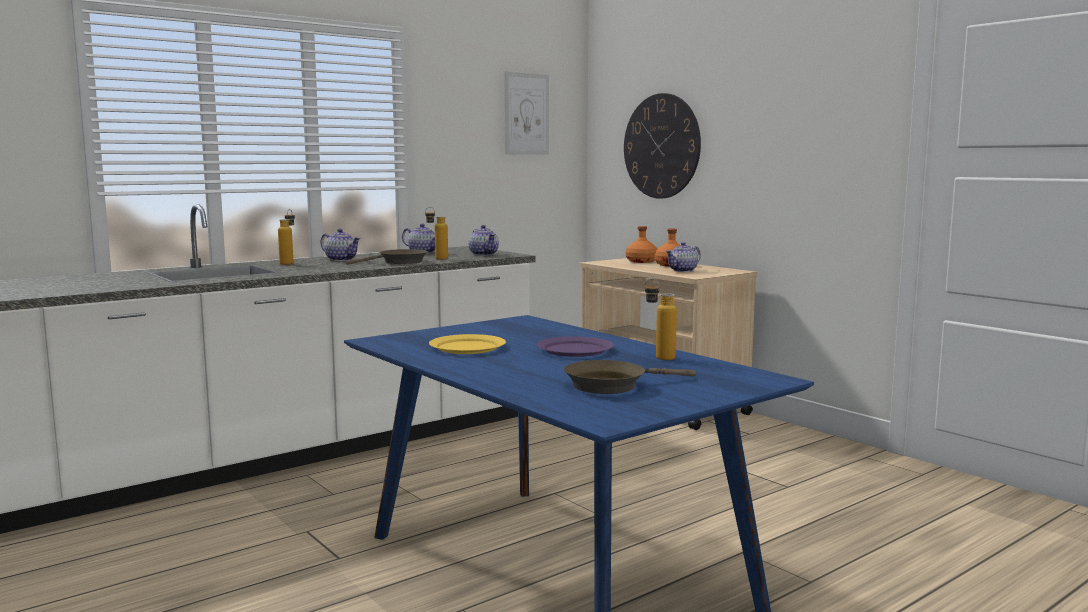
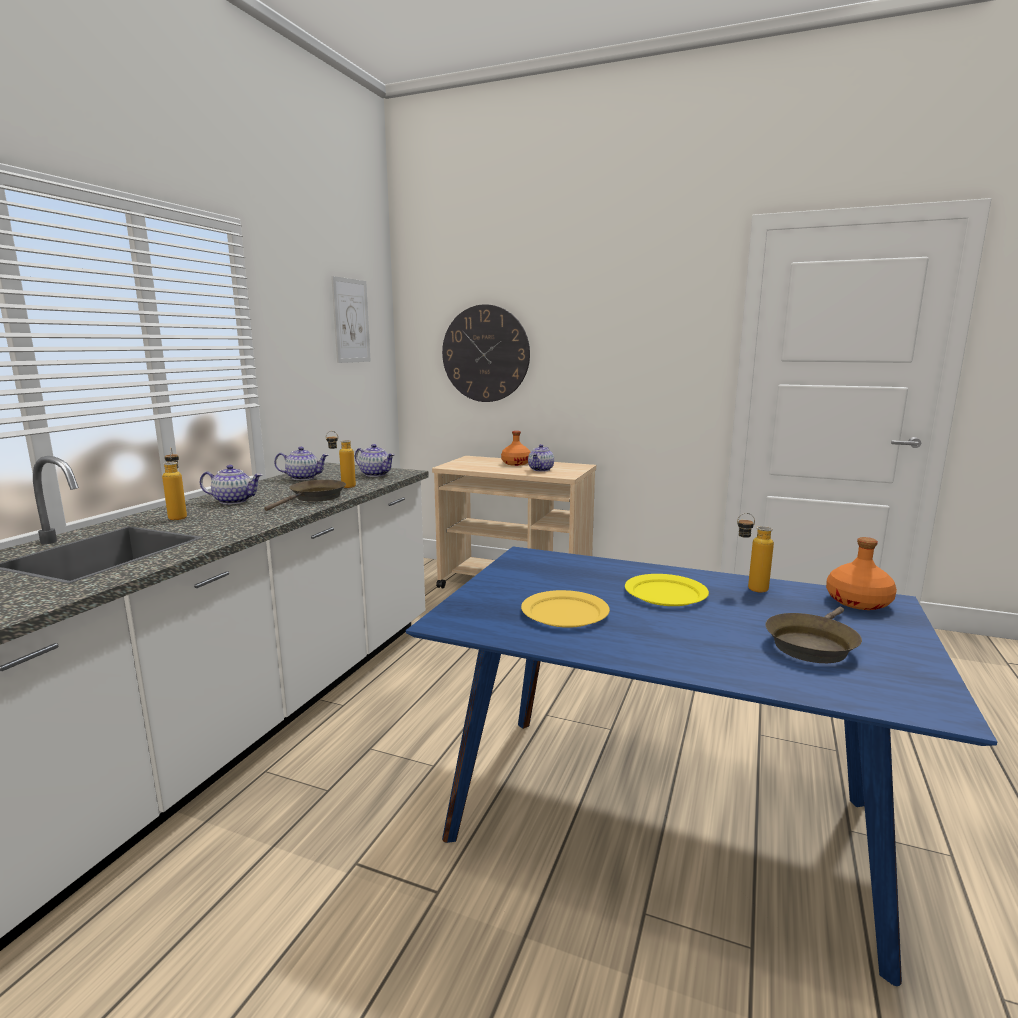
camera: 30 degrees left, 5 degrees up
(575, 350) = (666, 594): purple plate -> yellow plate
(641, 261) = (482, 461): orange bottle -> orange bottle (857, 602)

